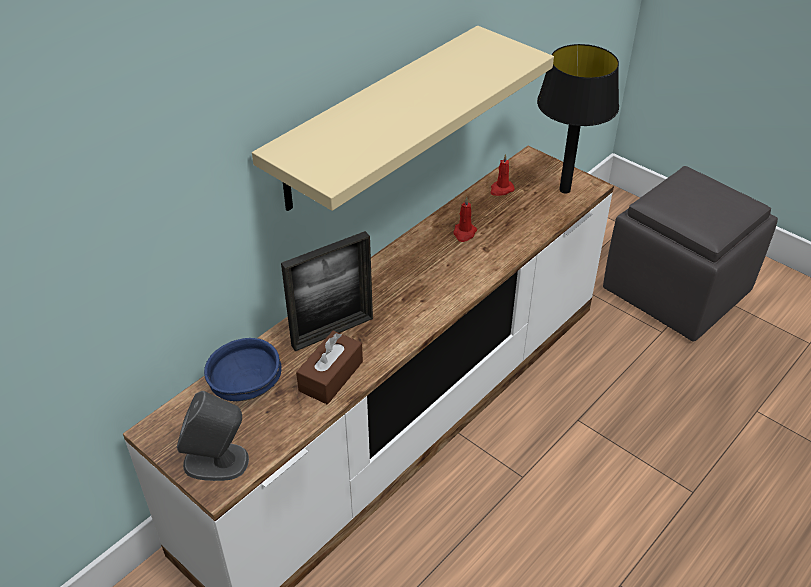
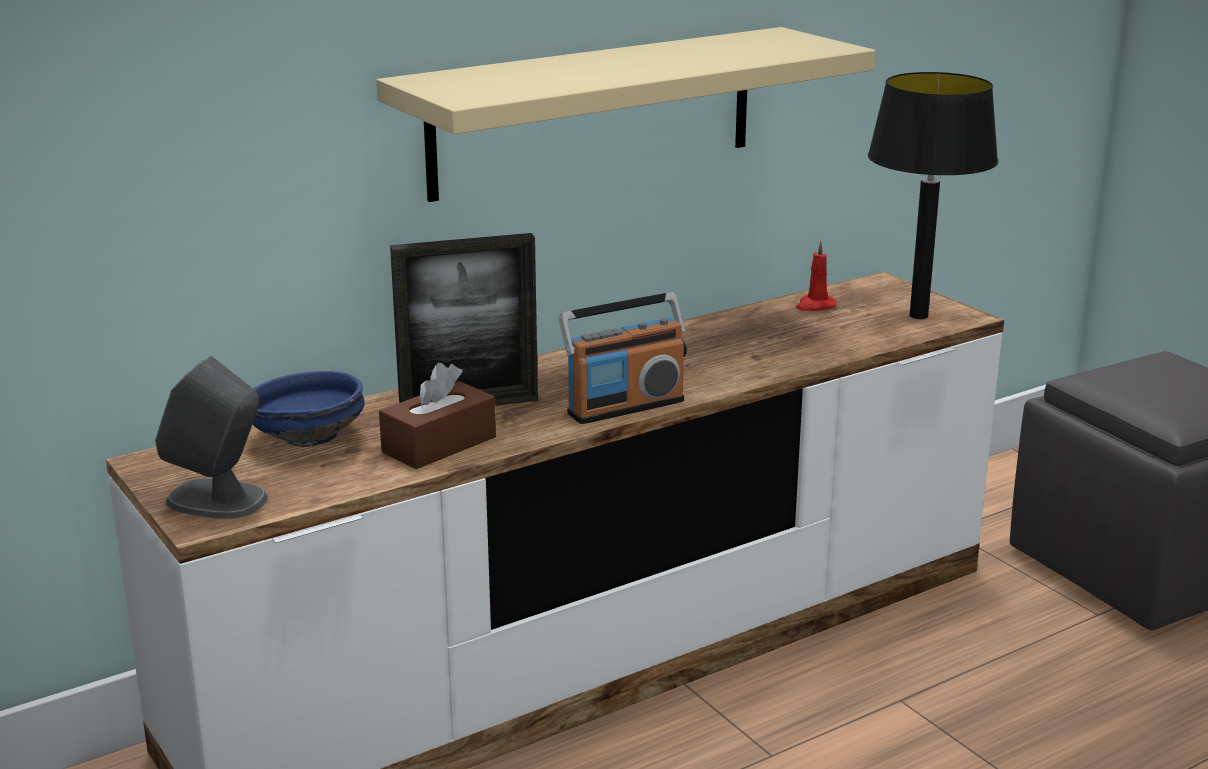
camera: 15 degrees right, 20 degrees down
(428, 315) = (625, 407): none -> radio
(464, 233) = (731, 339): red candle -> none

